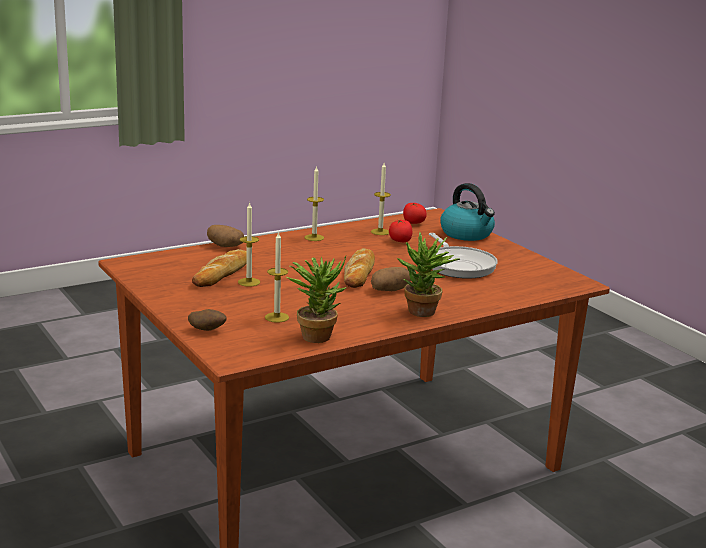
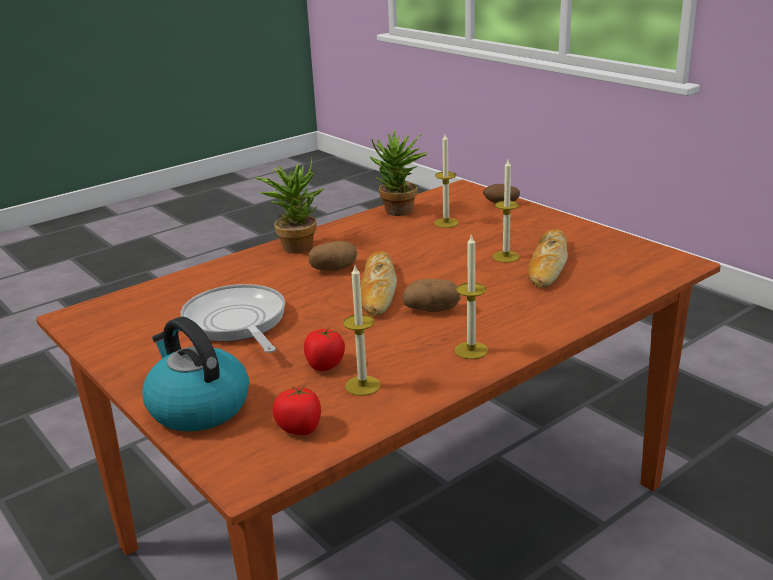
camera: 175 degrees right, 5 degrees up
(224, 246) = (591, 309): potato -> potato (432, 309)

